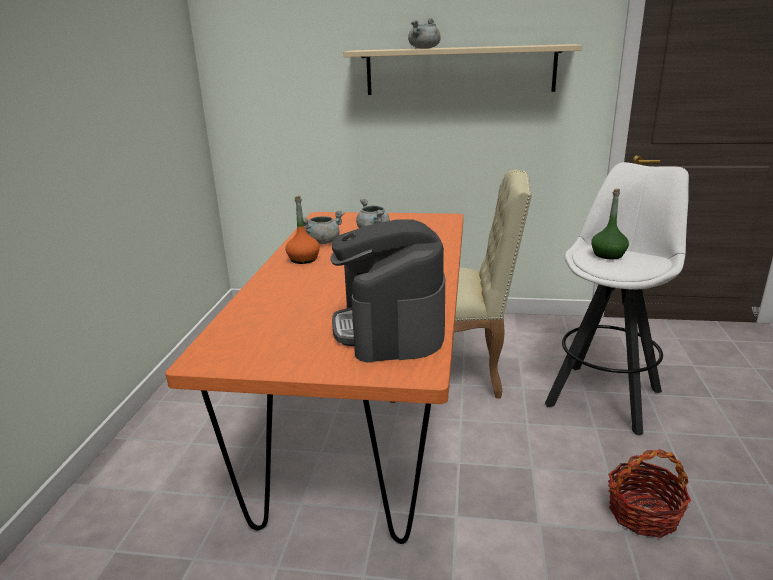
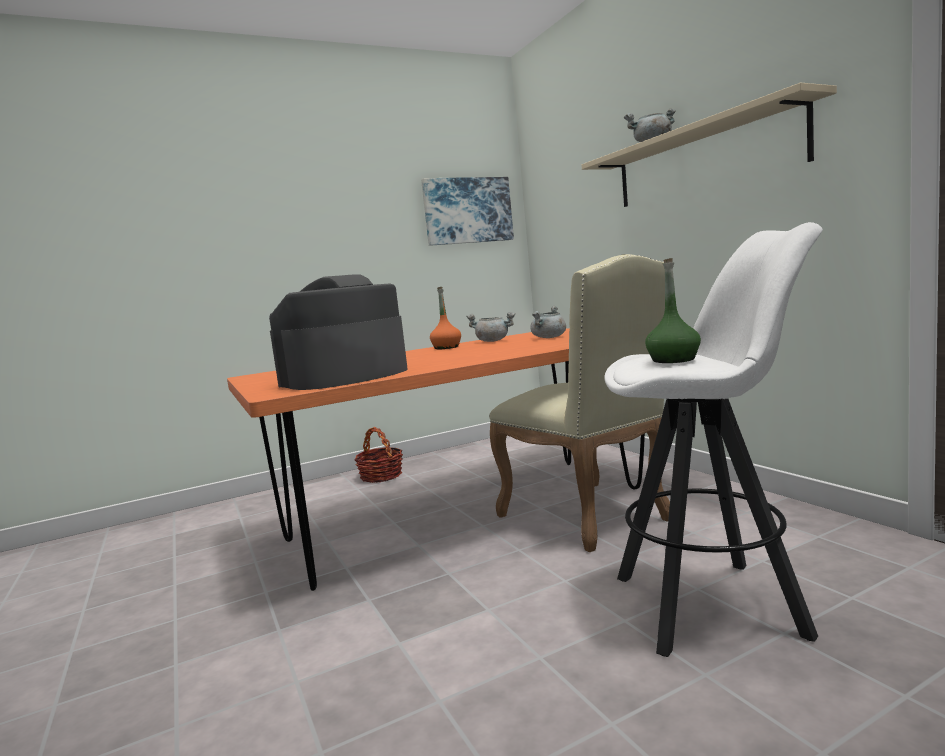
camera: 55 degrees right, 15 degrees down
(164, 76) = (467, 211): none -> picture
(643, 513) = (487, 705): basket -> basket (381, 476)

